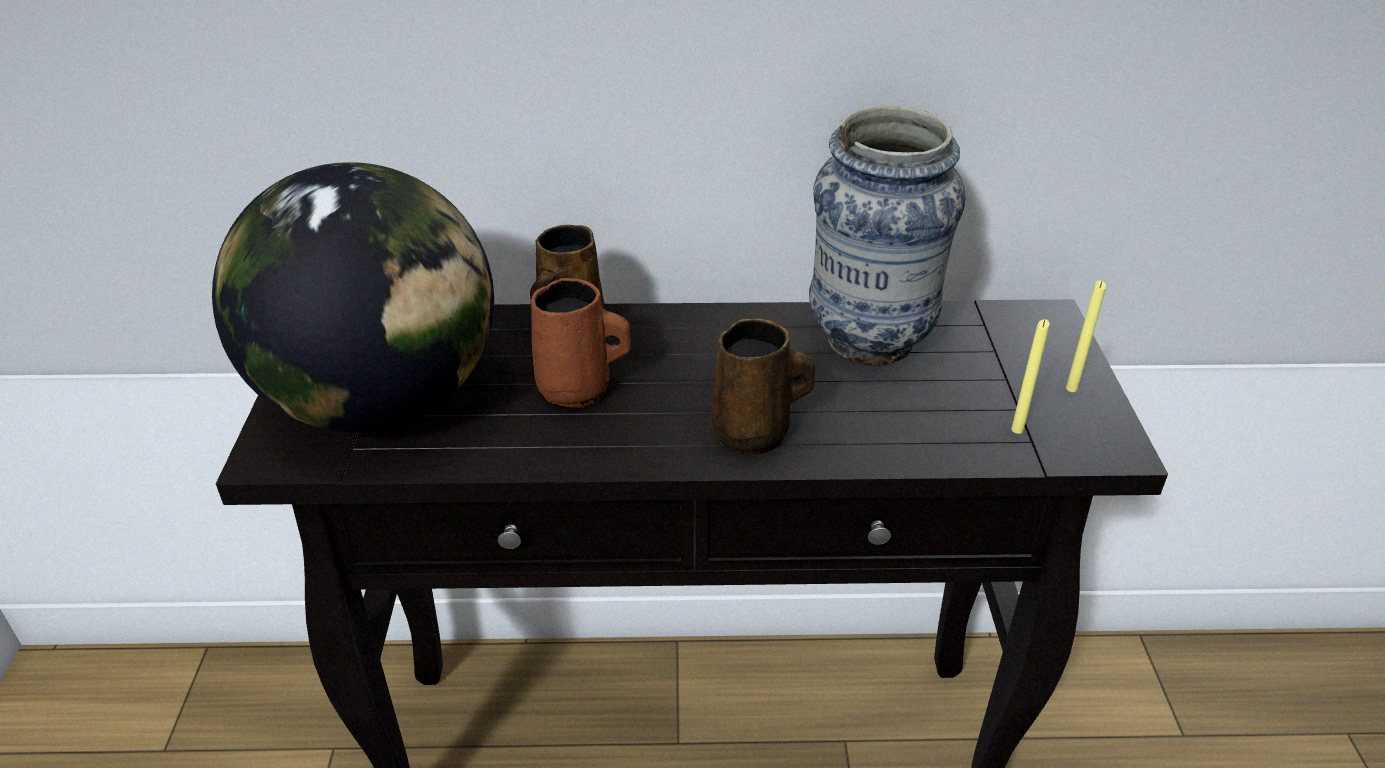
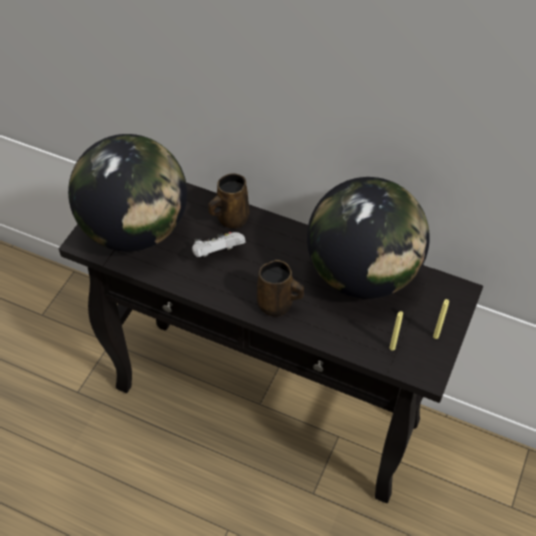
camera: 25 degrees right, 15 degrees up
(579, 390) = (217, 253): brown mug -> white game controller
(869, 342) = (362, 274): vase -> globe

